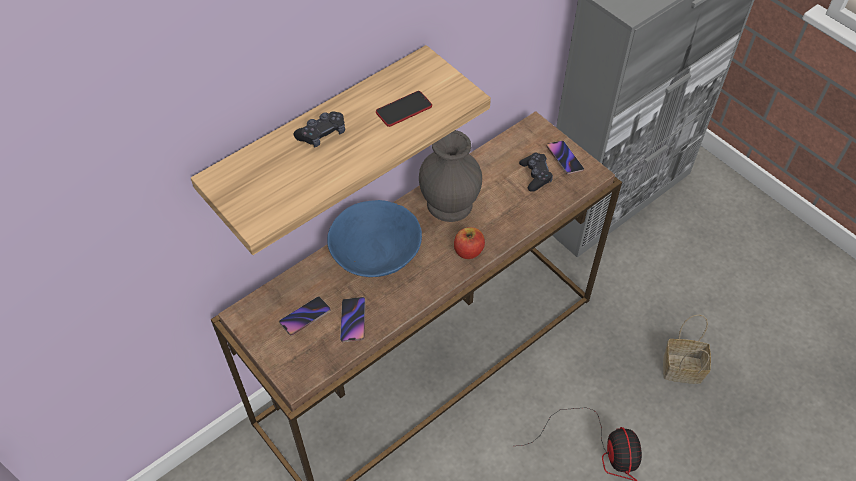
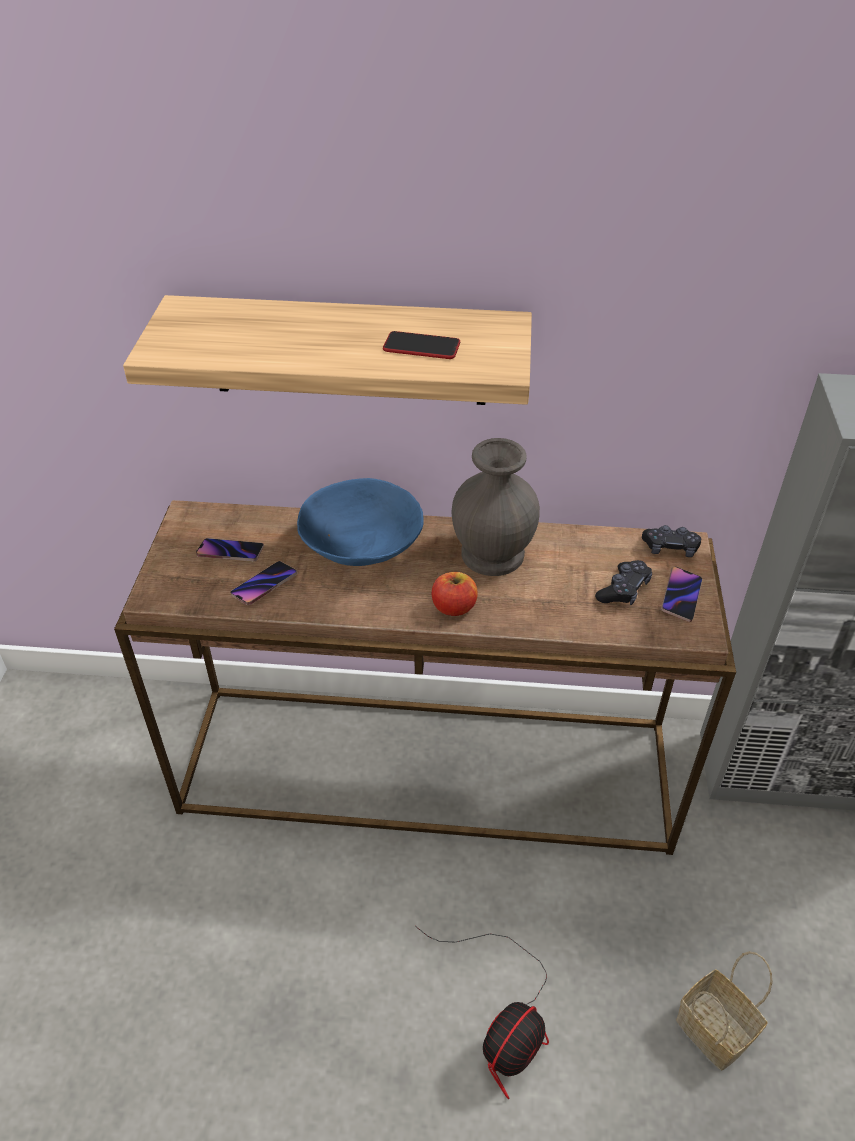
camera: 45 degrees right, 10 degrees down
(322, 134) = (316, 324): black game controller -> black game controller (670, 548)

